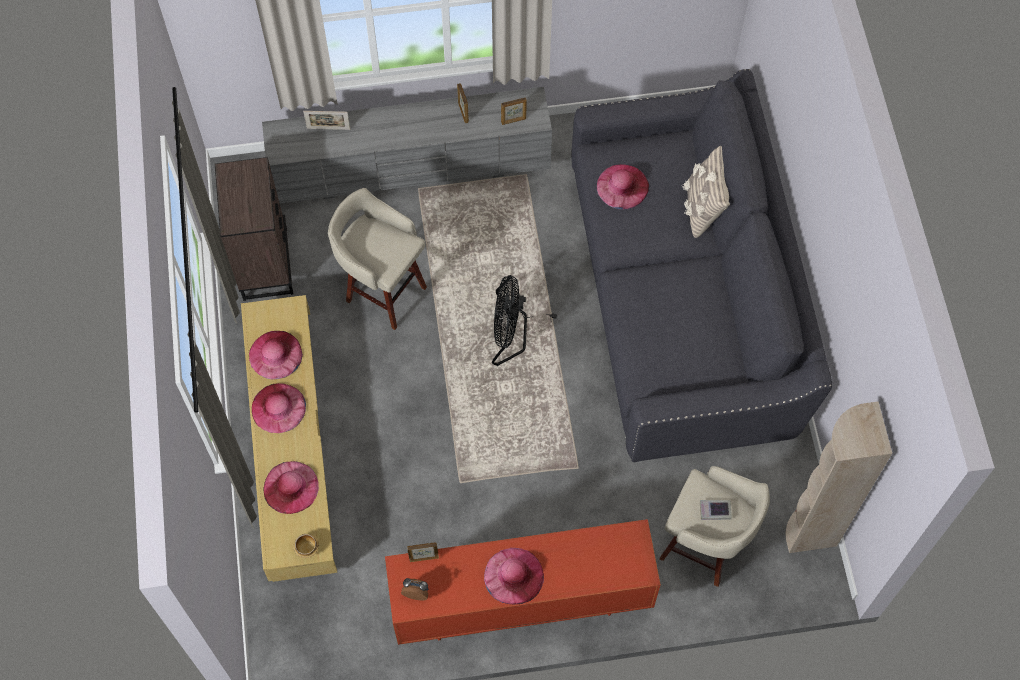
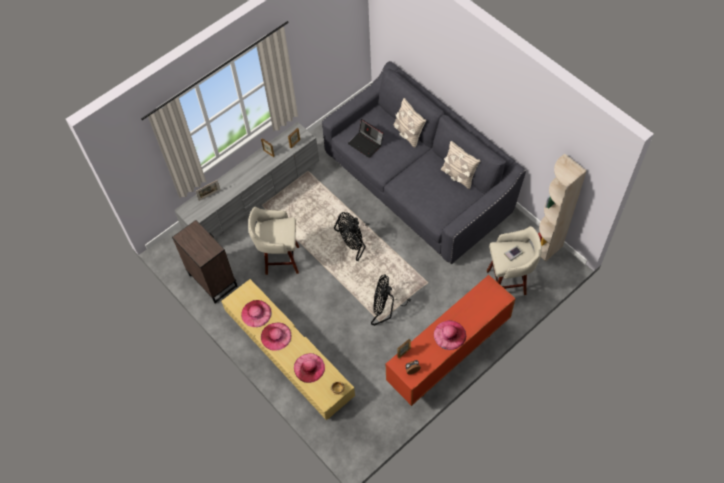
camera: 30 degrees left, 5 degrees down
(487, 464) = (386, 306): none -> black fan
(622, 186) = (366, 144): pink hat -> laptop
(729, 327) = (458, 176): none -> beige pillow

